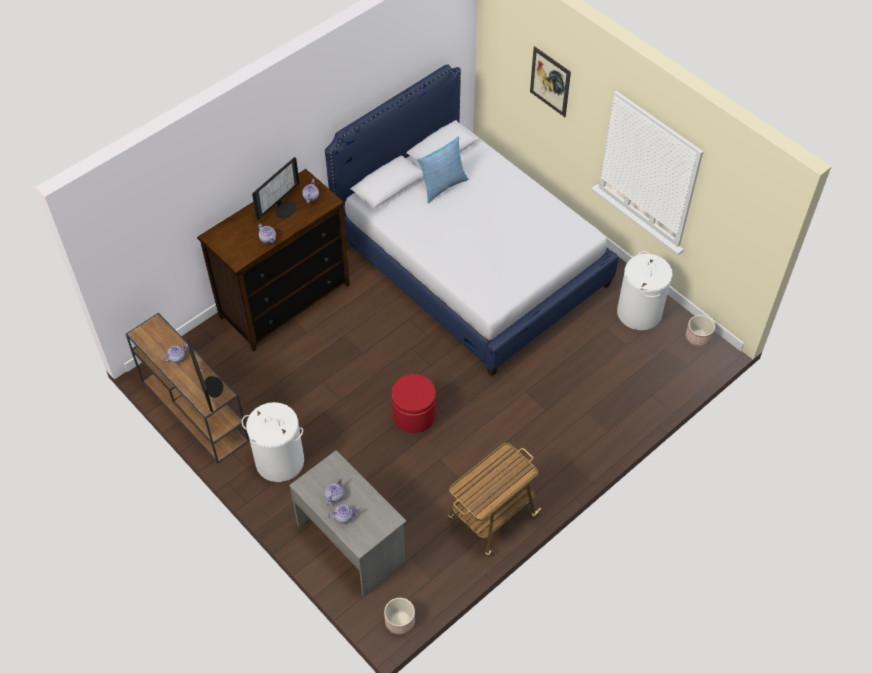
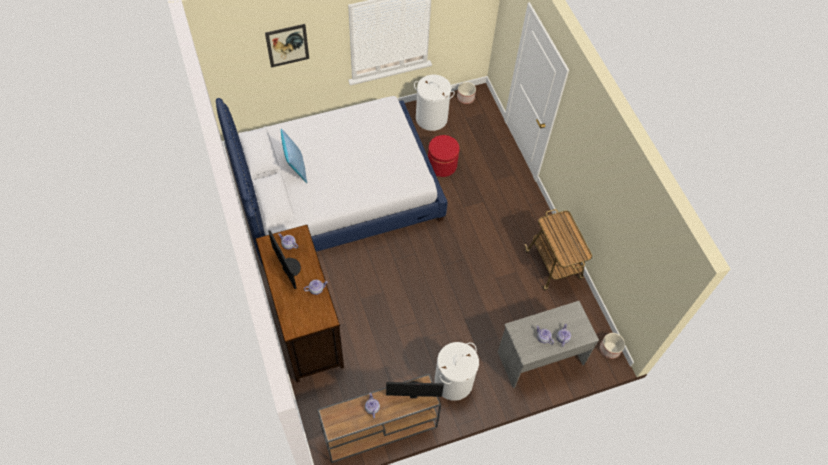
camera: 70 degrees left, 5 degrees up
(414, 415) = (452, 280): red ottoman -> red ottoman (442, 165)

